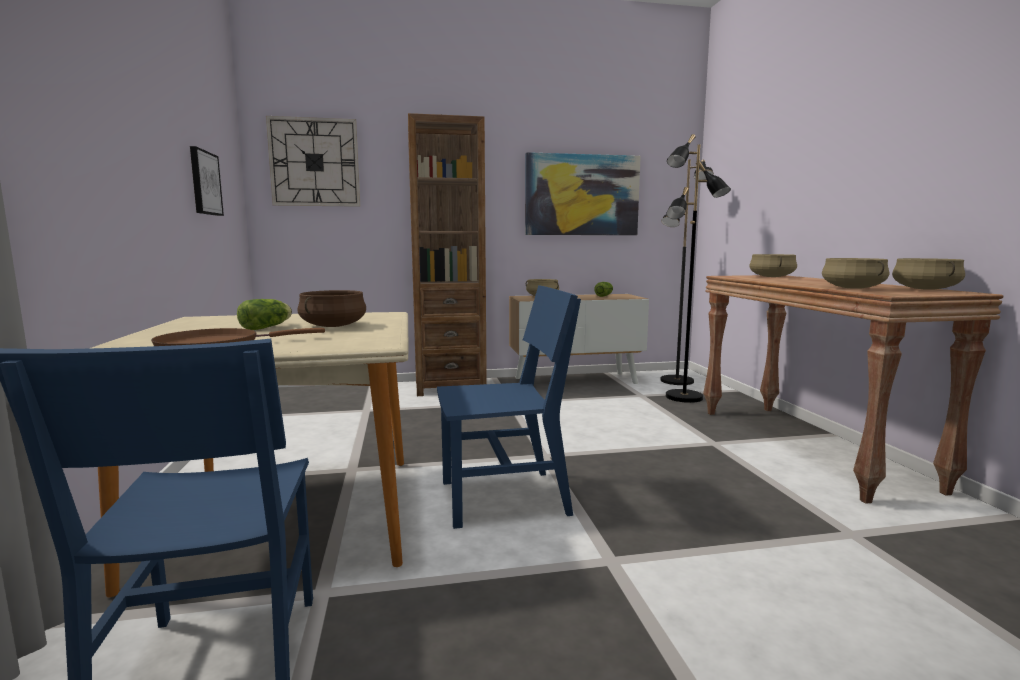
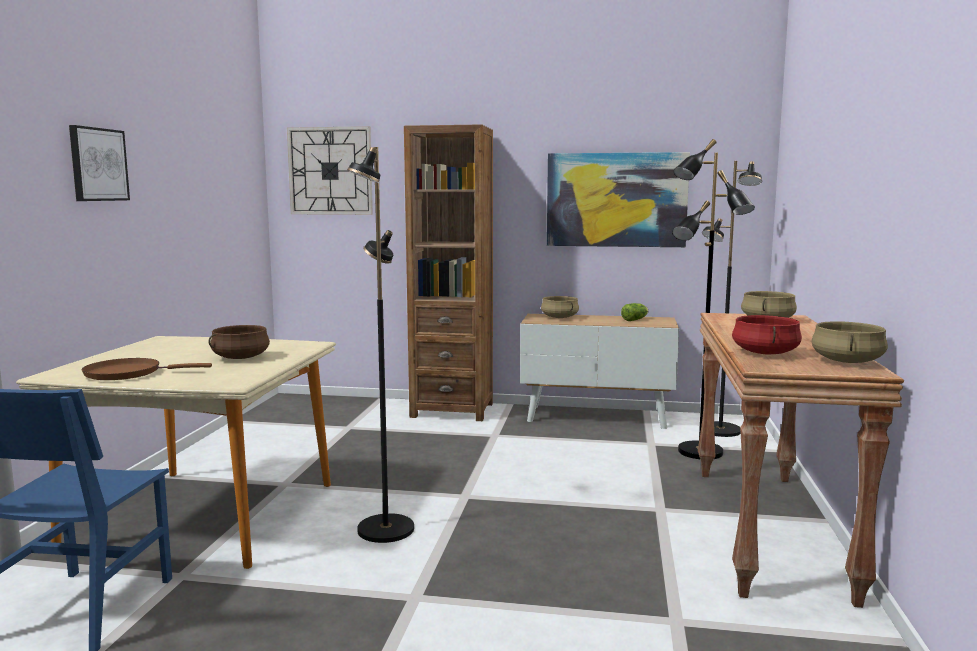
camera: 20 degrees right, 0 degrees up
(204, 183) = (209, 206): picture -> picture (98, 164)
(268, 327) = (193, 355): lettuce -> none
(504, 498) = (384, 530): blue chair -> black floor lamp
(853, 288) = (766, 353): beige cooking pot -> red cooking pot

